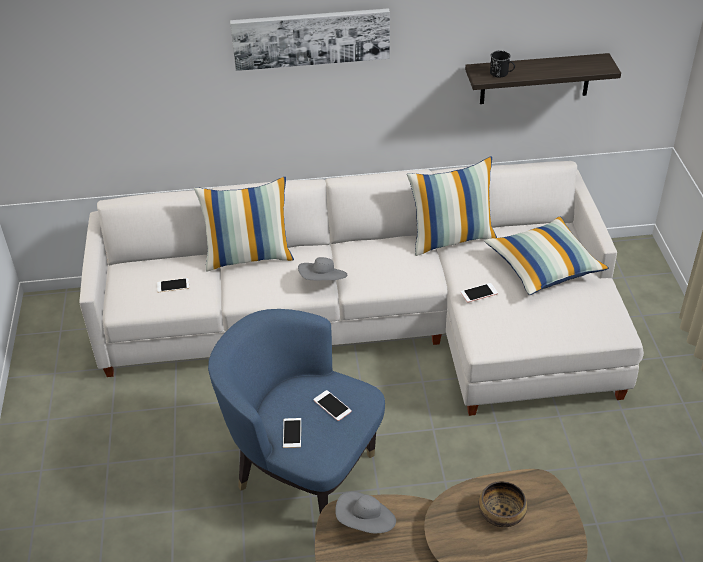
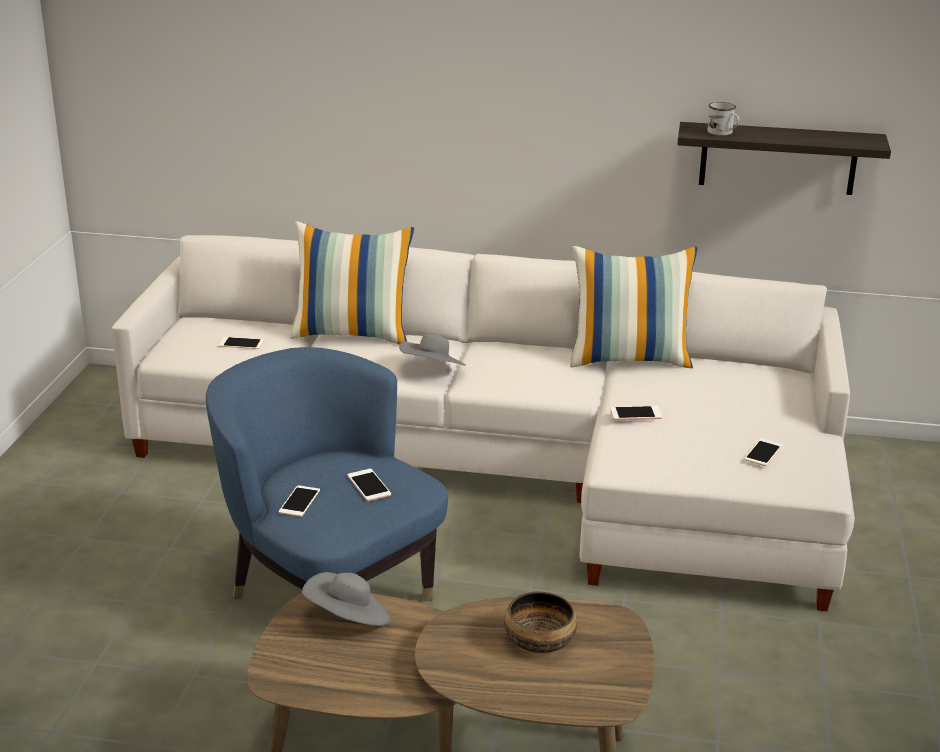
camera: 15 degrees right, 15 degrees down
(311, 38) = (477, 53): picture -> none
(501, 73) = (723, 133): black mug -> white mug
(543, 266) = (743, 403): pillow -> none
(574, 310) = (763, 452): none -> phone

